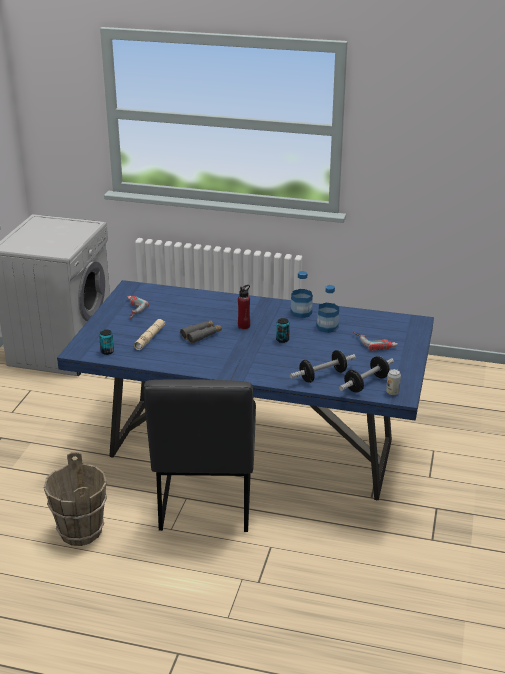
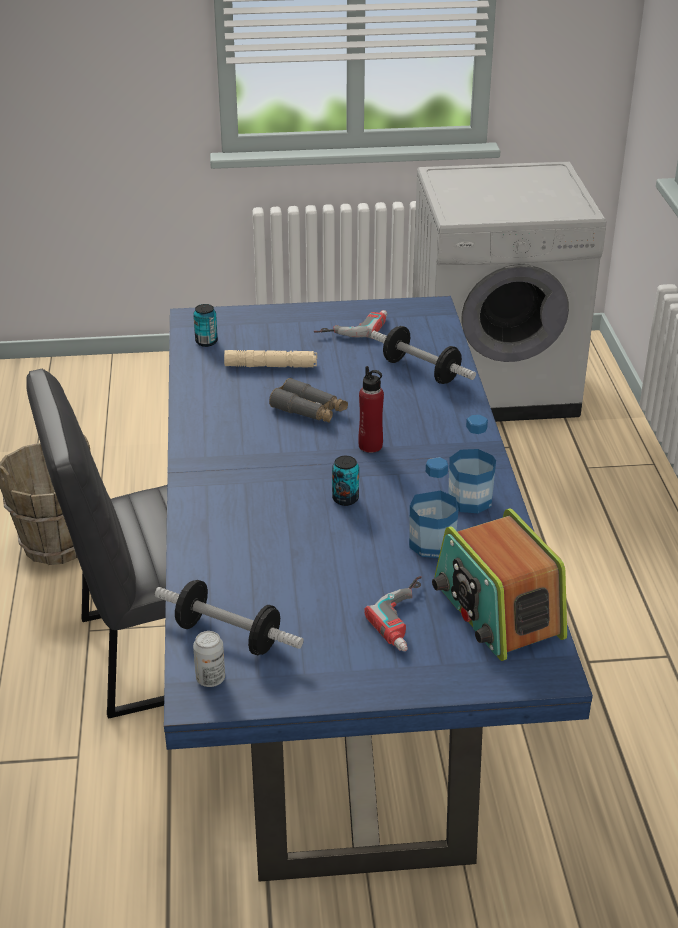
camera: 70 degrees right, 5 degrees up
(322, 376) = (234, 573): dumbbell -> dumbbell (421, 371)
(378, 323) = (497, 611): none -> radio

